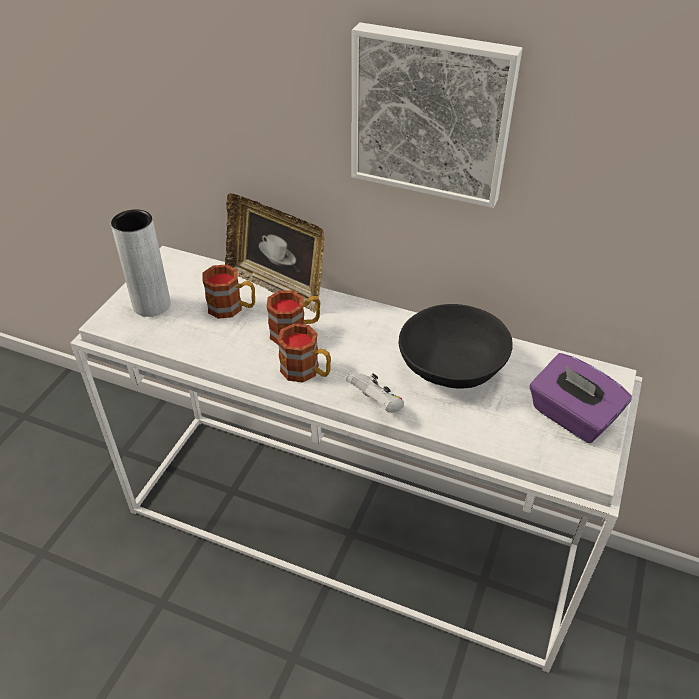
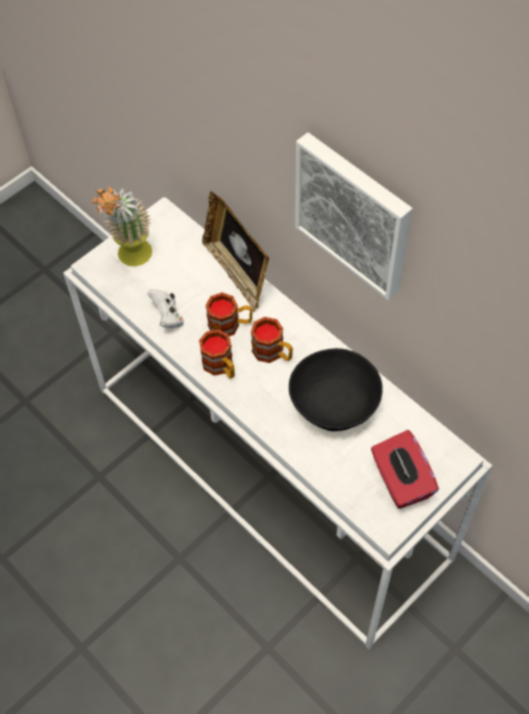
camera: 25 degrees right, 15 degrees up
(152, 305) = (132, 260): grey vase -> potted plant
(232, 308) = (192, 284): mug -> mug (273, 353)
(377, 404) = (259, 415): white game controller -> white game controller (167, 316)
(571, 416) = (401, 480): purple tissue box -> red tissue box

